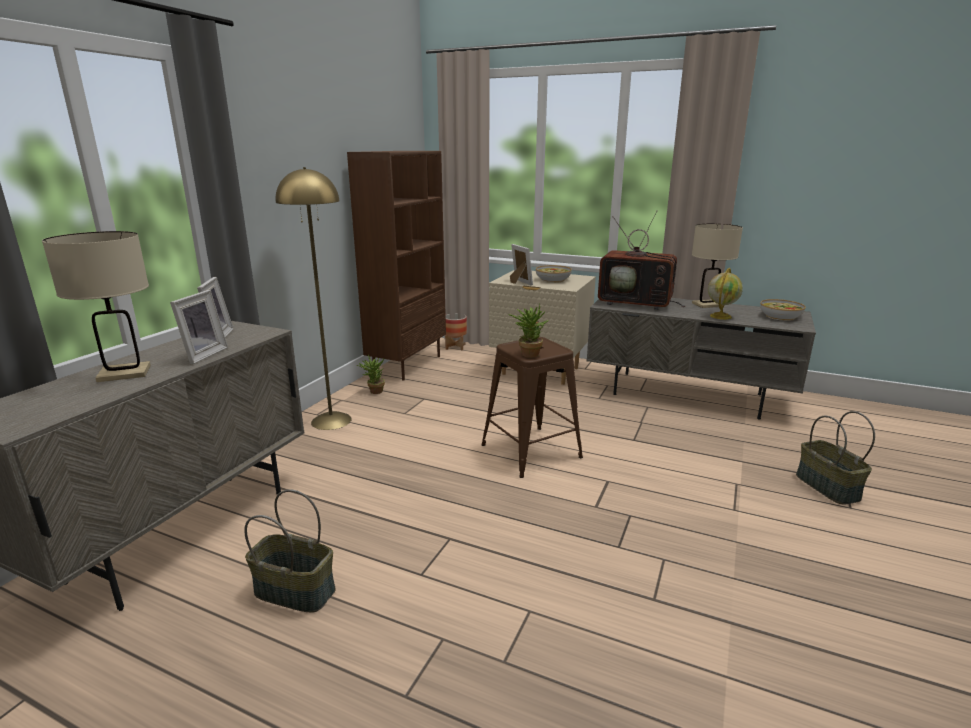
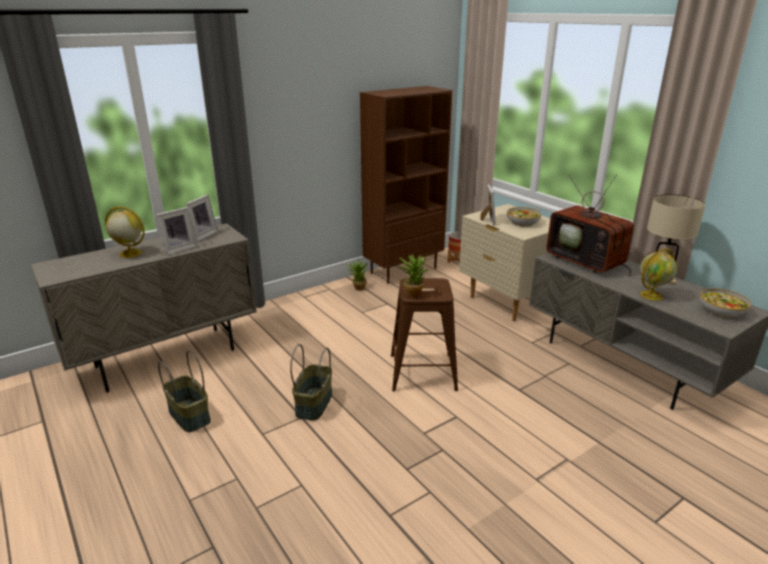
camera: 30 degrees right, 5 degrees up
(124, 373) = (129, 253): beige table lamp -> globe
(331, 420) = (308, 304): yellow floor lamp -> none
(826, 486) = (656, 494): basket -> basket (313, 403)

